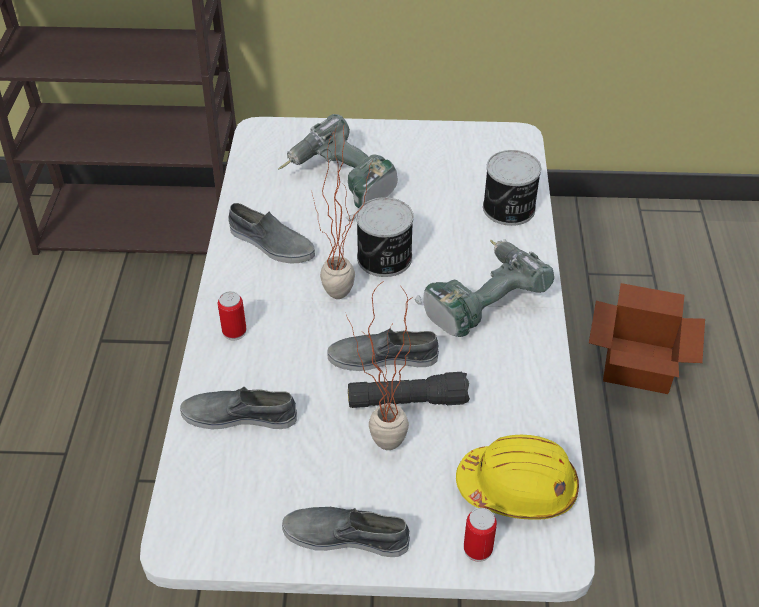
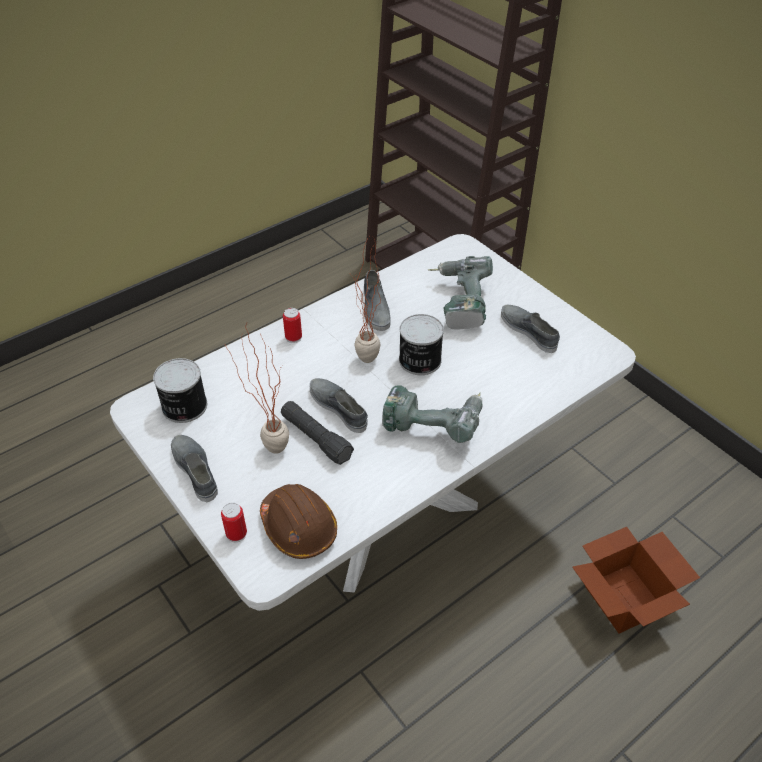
camera: 50 degrees right, 0 degrees up
(239, 415) = (237, 377): grey shoe -> grey shoe (529, 331)
(509, 209) = (534, 390): can -> can (183, 406)
(518, 488) = (299, 527): yellow hard hat -> brown hard hat

